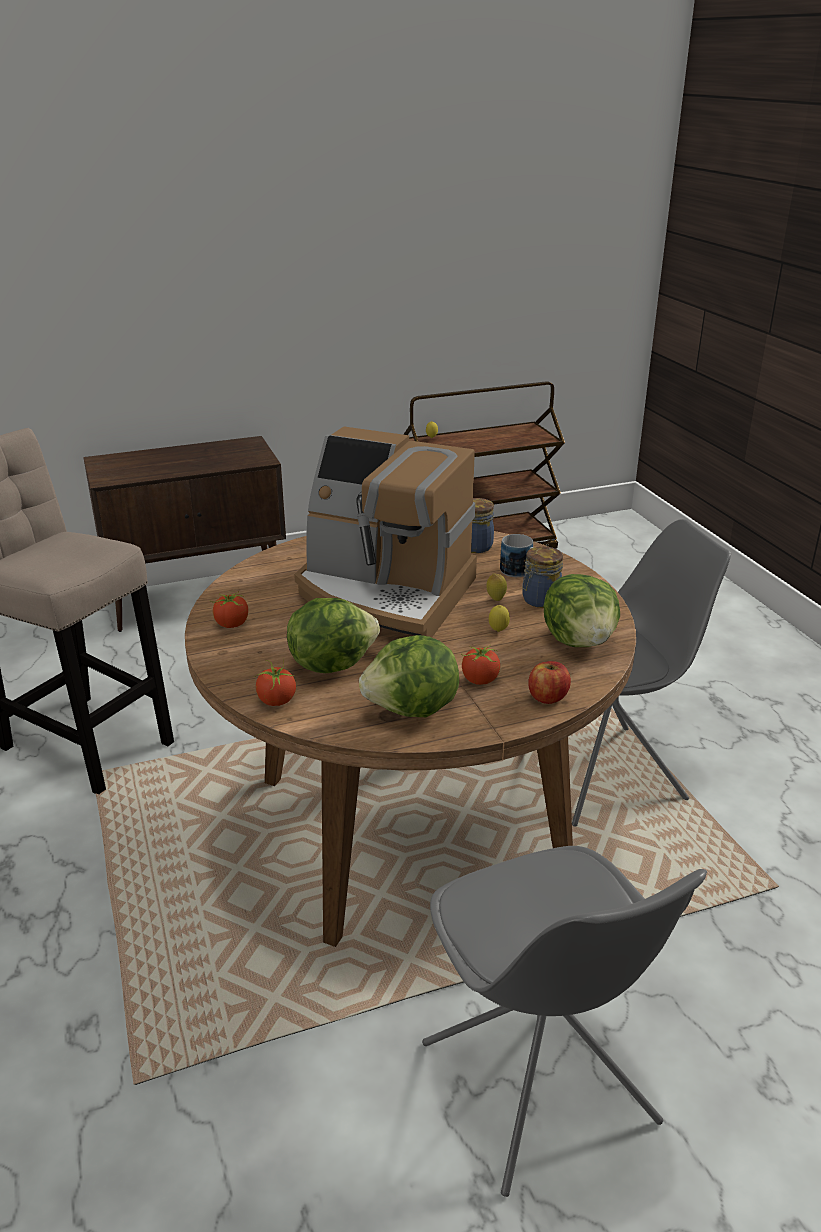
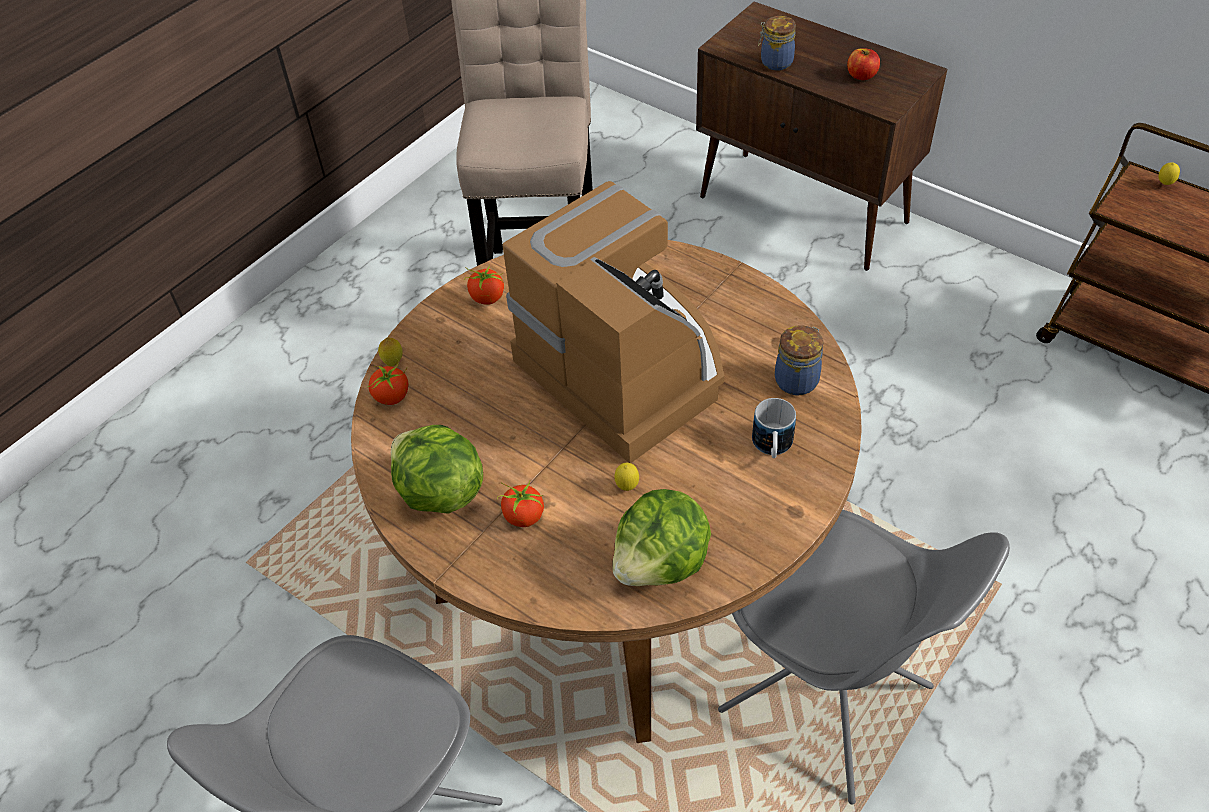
camera: 60 degrees right, 20 degrees up
(331, 663) = (474, 397): lettuce -> none
(385, 594) = (626, 366): coffee machine -> coffee machine turned 150 degrees clockwise
(496, 599) = (692, 454): lemon -> lemon (393, 362)
(539, 600) = (721, 491): jar -> jar (775, 62)
(547, 697) = (531, 583): apple -> apple (861, 75)

